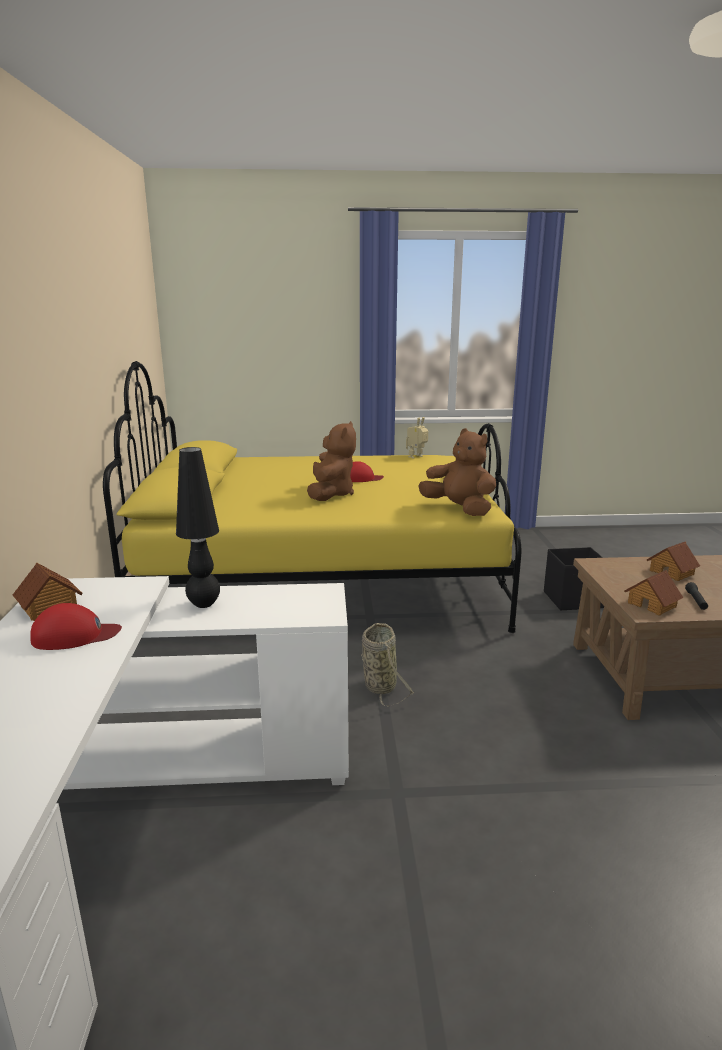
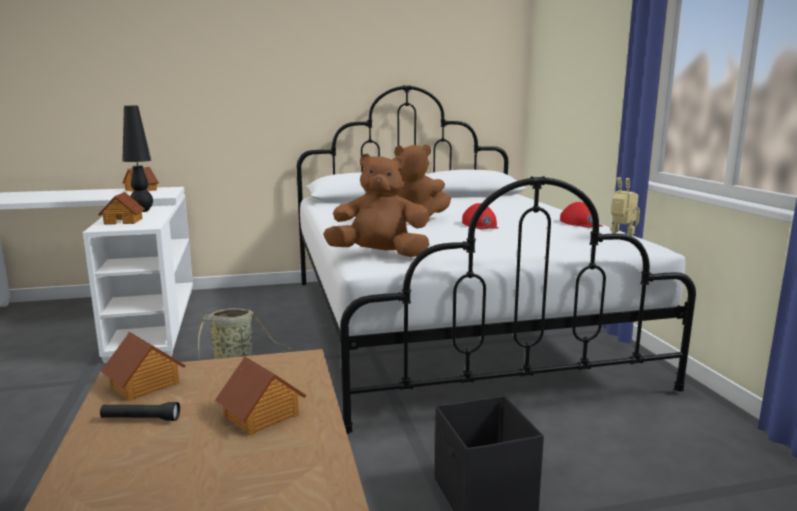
camera: 80 degrees right, 5 degrees down
(75, 635) = (100, 195): red cap -> red cap (581, 223)
(283, 608) = (123, 221): none -> toy house
(322, 580) = (450, 326): yellow bed -> white bed
(459, 509) = (380, 255): brown plush toy -> brown plush toy turned 120 degrees counterclockwise

